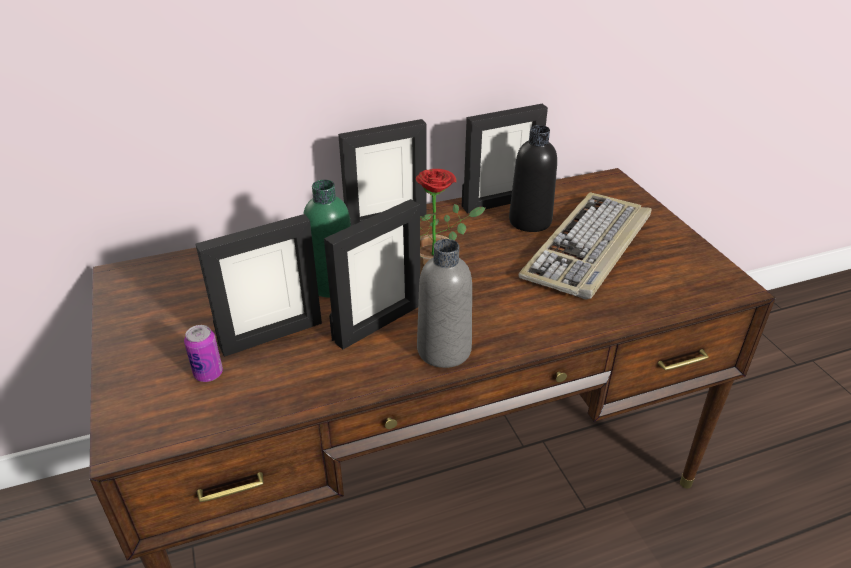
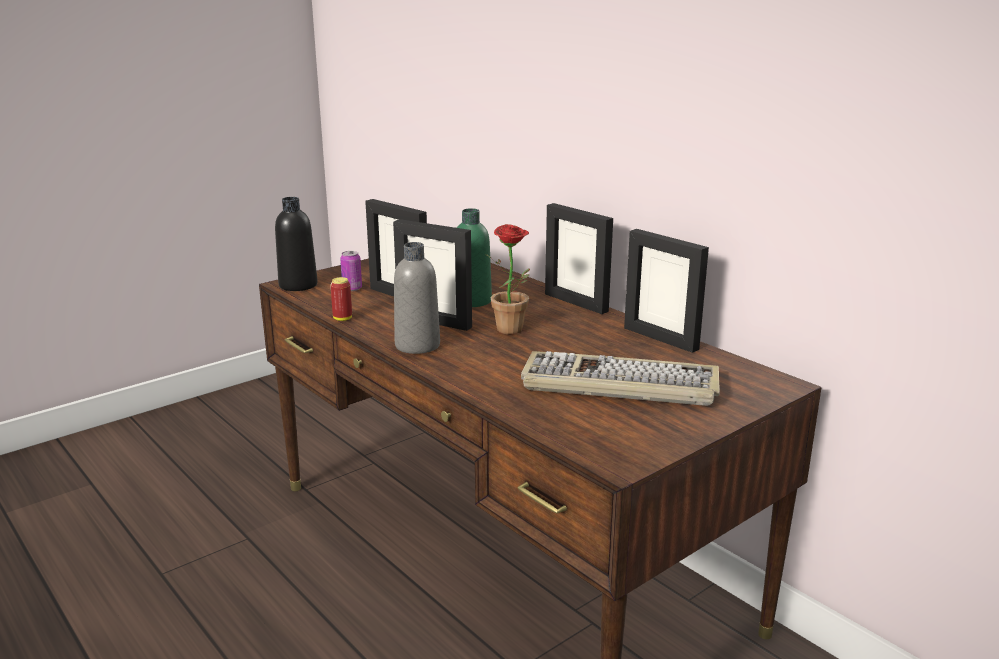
camera: 70 degrees right, 15 degrees down
(318, 400) = (342, 319): none -> can
(530, 221) = (640, 354): black bottle -> black bottle (298, 285)

